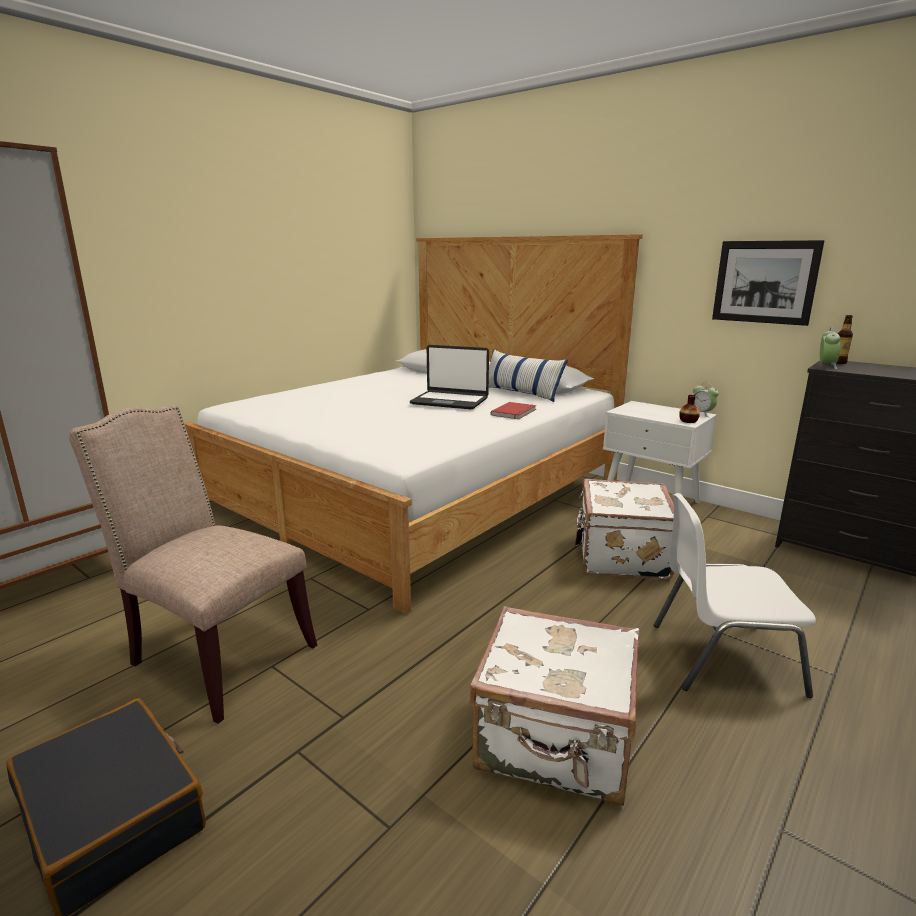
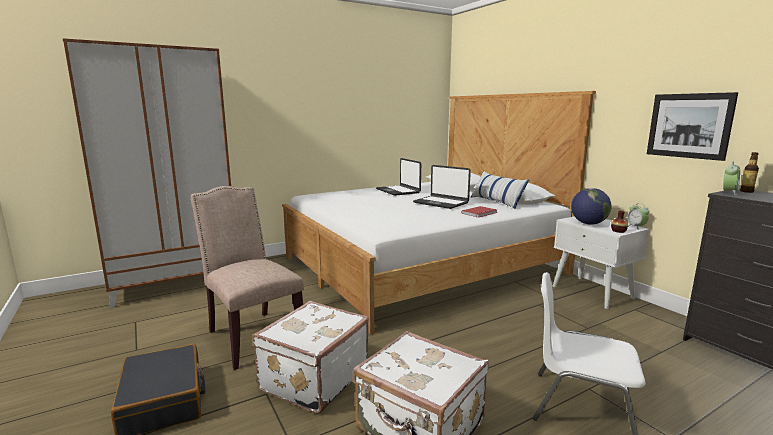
camera: 20 degrees right, 5 degrees down
(370, 386) = (398, 191): none -> laptop
(620, 556) = (542, 325): white suitcase -> white suitcase (313, 378)
(647, 414) = (588, 223): none -> globe

